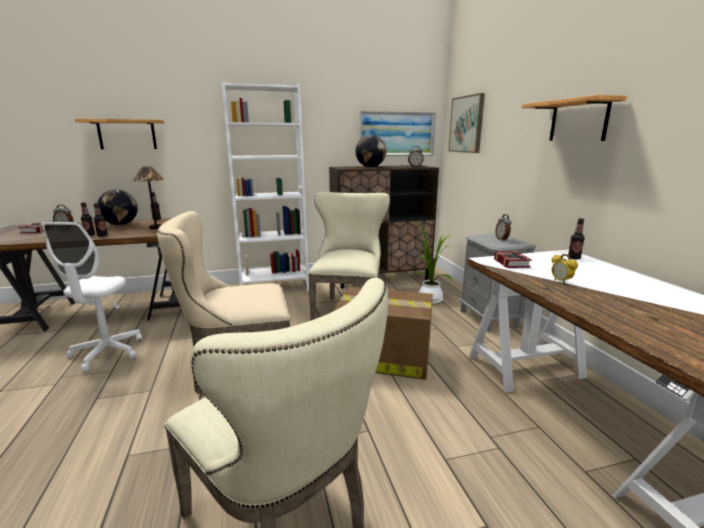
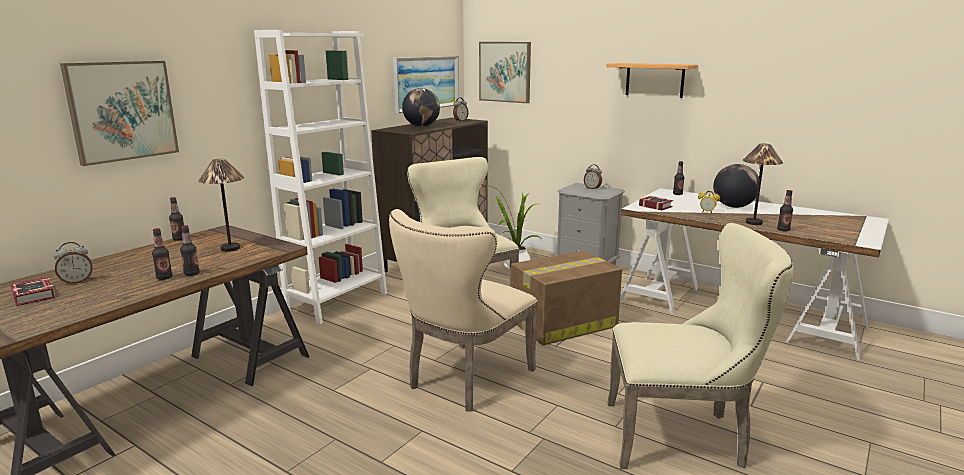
camera: 40 degrees left, 0 degrees up
(107, 352) = (285, 430): white office chair -> none
(121, 224) = (150, 256): globe -> globe (733, 206)
(127, 134) = (122, 111): shelf -> picture
(598, 307) = (753, 223): none -> table lamp
(625, 328) = (783, 230): none -> bottle

